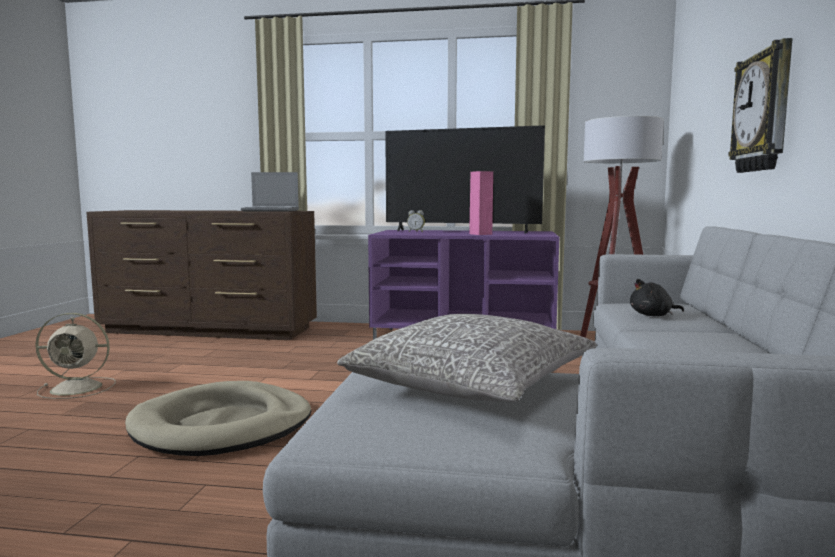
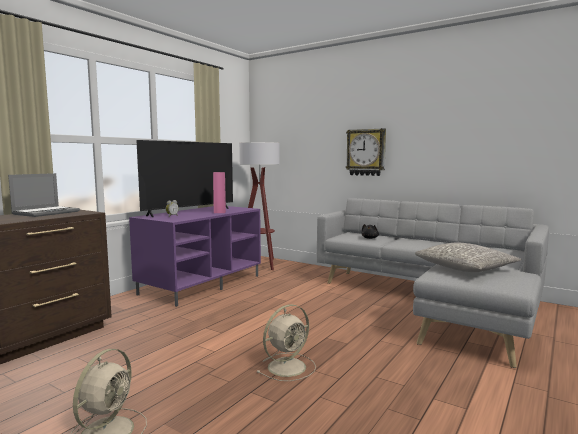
camera: 65 degrees left, 0 degrees up
(223, 426) = (288, 366): beige dog bed -> beige fan

